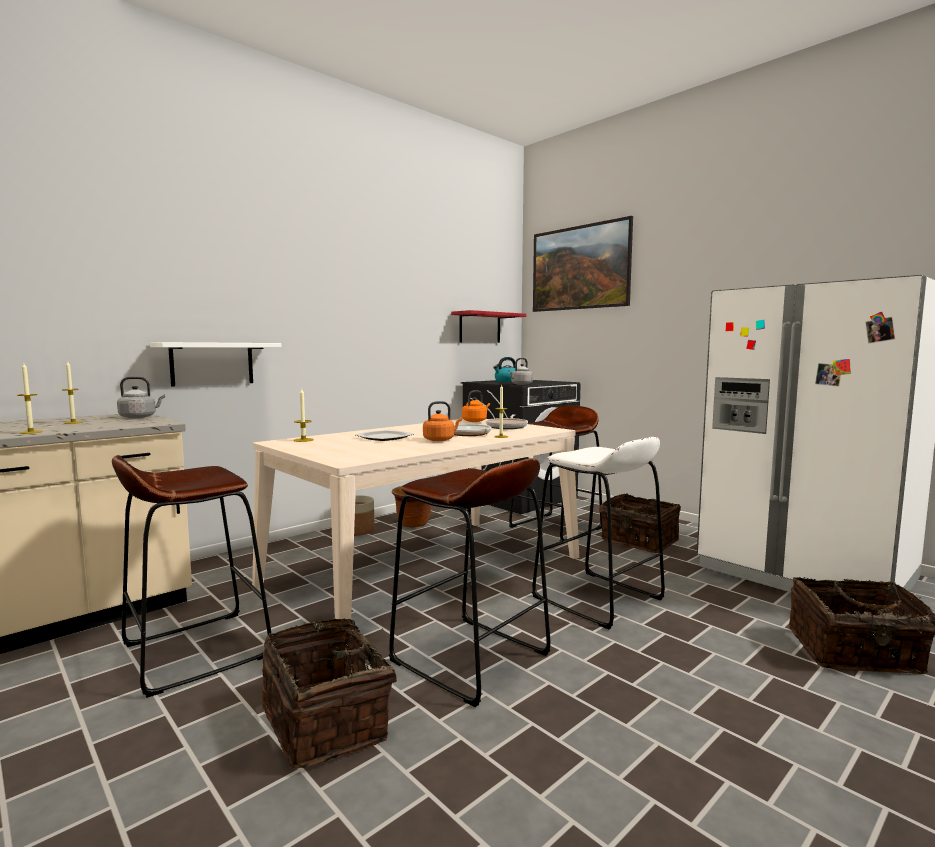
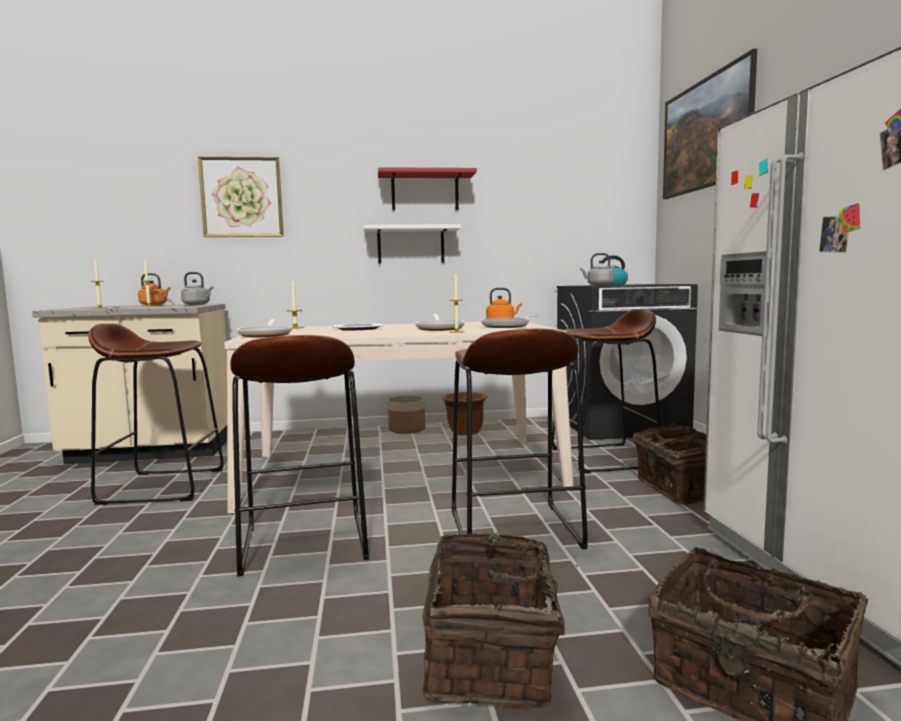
camera: 35 degrees right, 0 degrees up
(165, 283) = (242, 197): none -> picture
(212, 363) = (280, 264): white shelf -> white shelf (411, 245)
(328, 720) = (144, 550): basket -> basket (492, 656)
(333, 454) = (266, 335): none -> frying pan
(440, 440) = (391, 331): orange kettle -> orange kettle (155, 305)
(480, 327) = (587, 223): red shelf -> red shelf (425, 192)
(597, 598) = (513, 529): white stool -> brown stool

